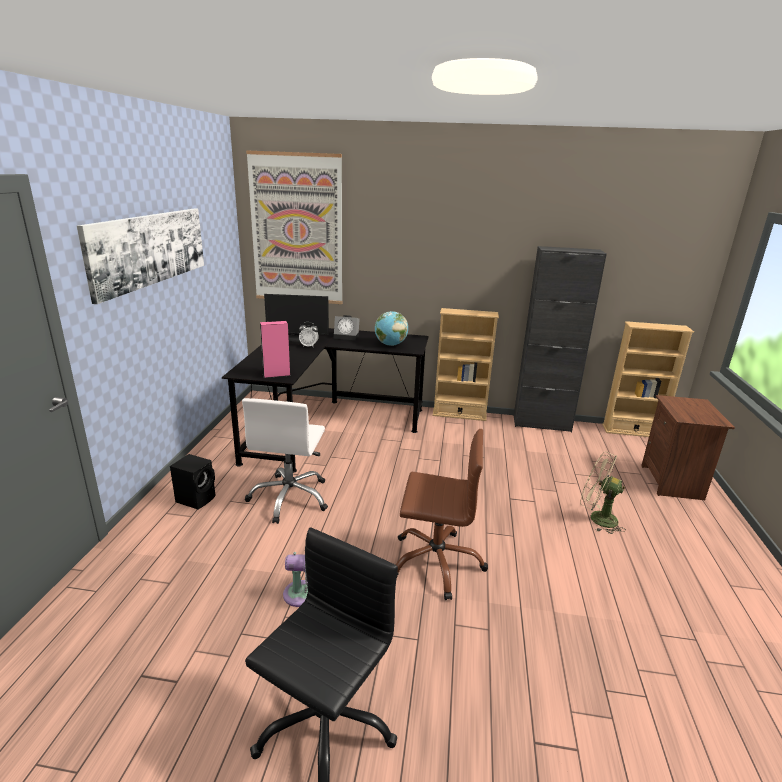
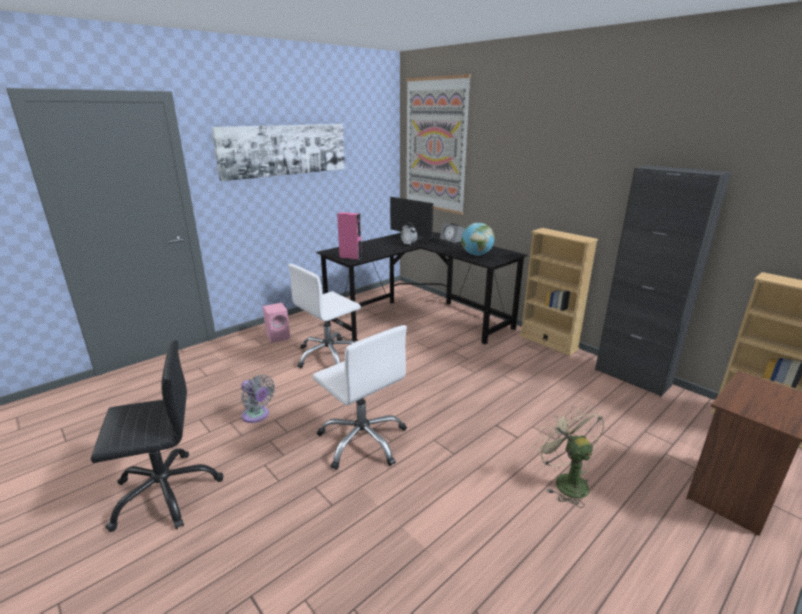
camera: 40 degrees right, 0 degrees up
(197, 498) = (279, 336): black speaker -> pink speaker
(436, 562) = (363, 440): brown office chair -> white office chair

